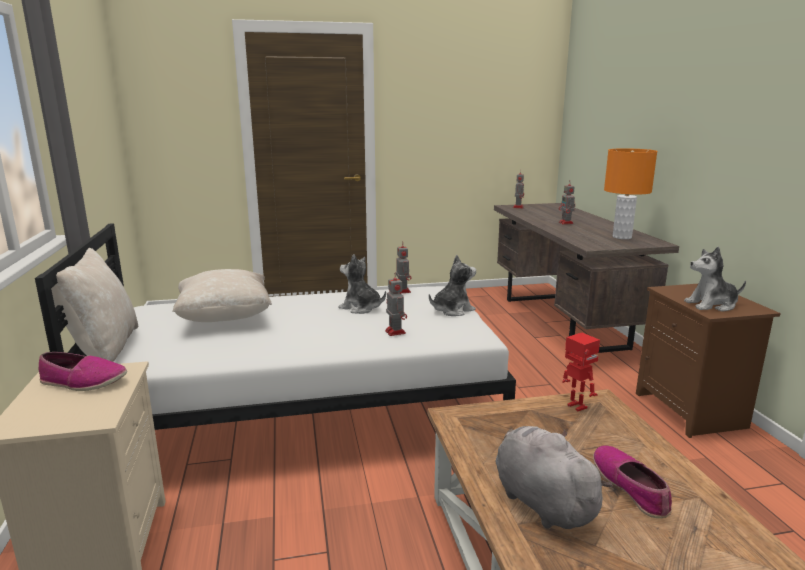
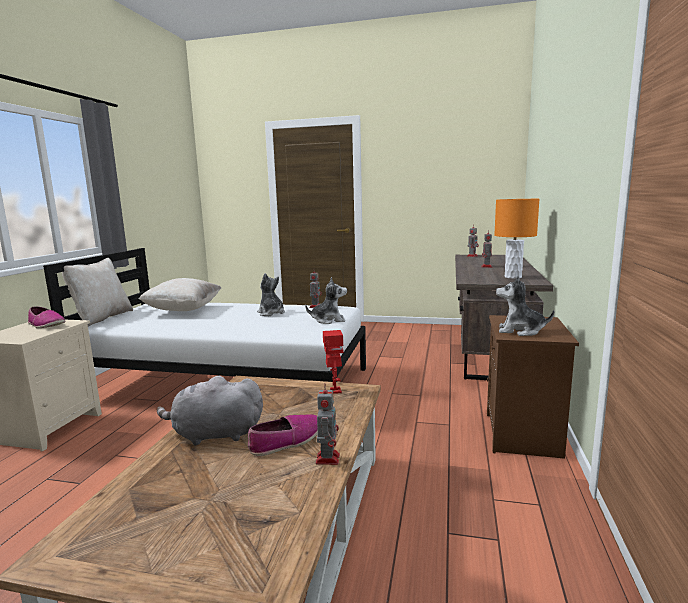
camera: 25 degrees right, 5 degrees down
(395, 331) = (266, 327): toy robot -> toy robot (328, 458)
(541, 501) = (214, 435): grey plush toy -> grey plush toy turned 90 degrees counterclockwise
(630, 487) = (286, 441): shoe -> shoe turned 45 degrees clockwise

